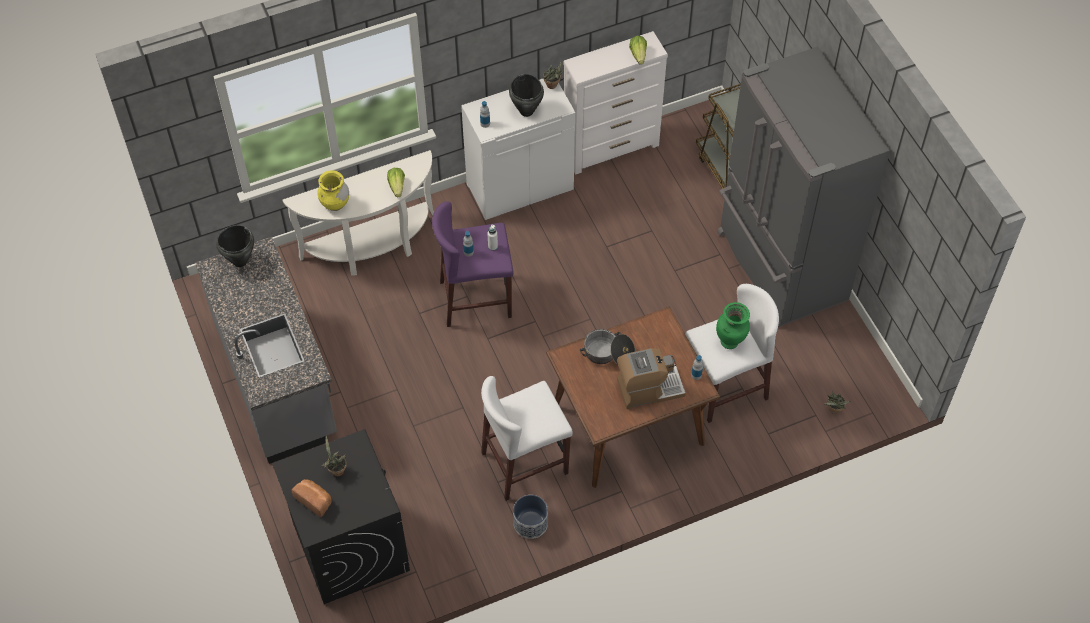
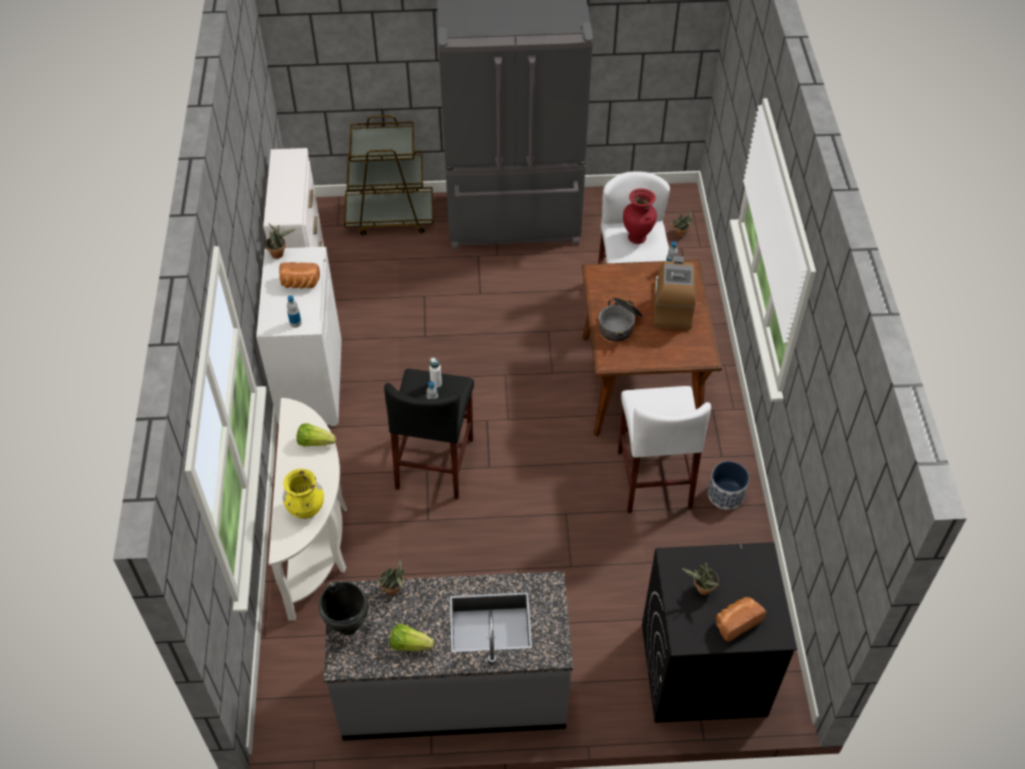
camera: 70 degrees left, 5 degrees down
(278, 278) = (394, 590): none -> potted plant
(475, 299) = (435, 463): purple stool -> black stool
(526, 111) = (300, 284): black cooking pot -> bread
(638, 55) = (295, 168): lettuce -> lettuce (410, 644)
(730, 342) = (637, 238): green vase -> red vase

